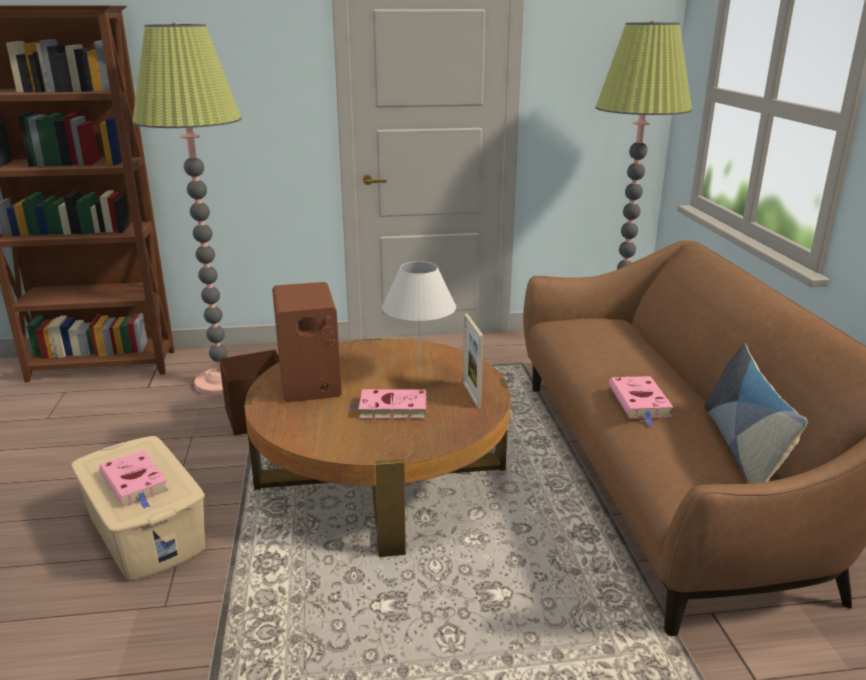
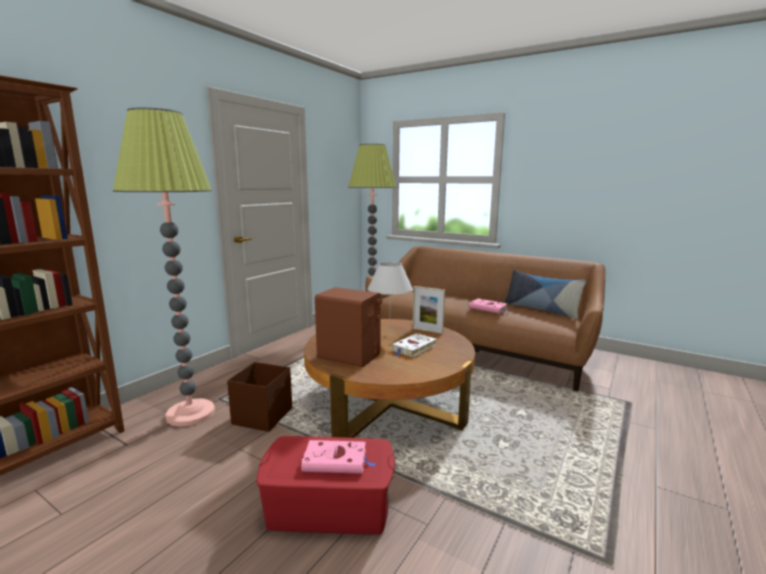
camera: 50 degrees left, 10 degrees down
(146, 530) = (329, 506): beige storage box -> red storage box
(390, 408) = (413, 348): pink book -> white book

